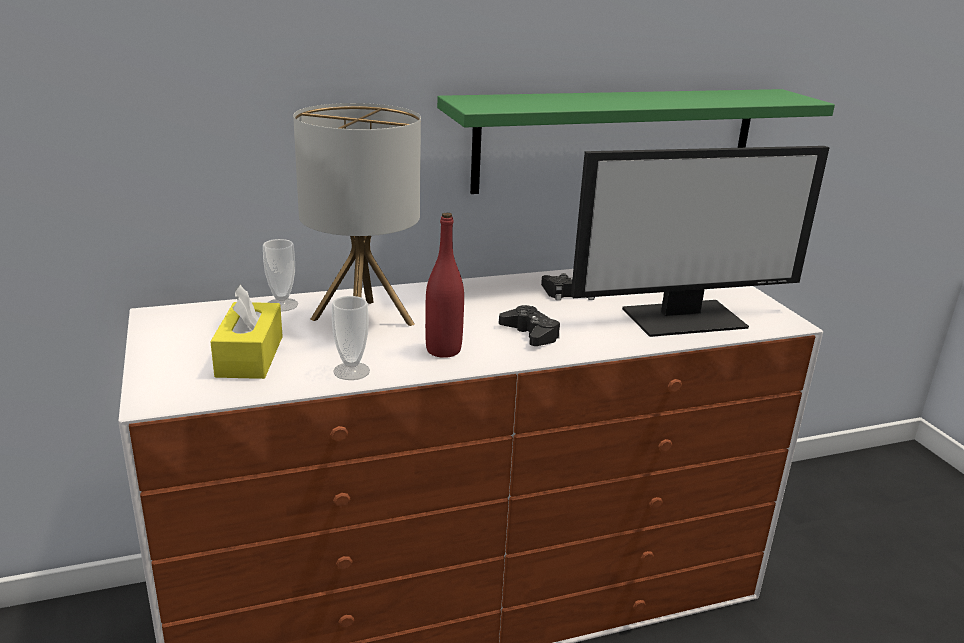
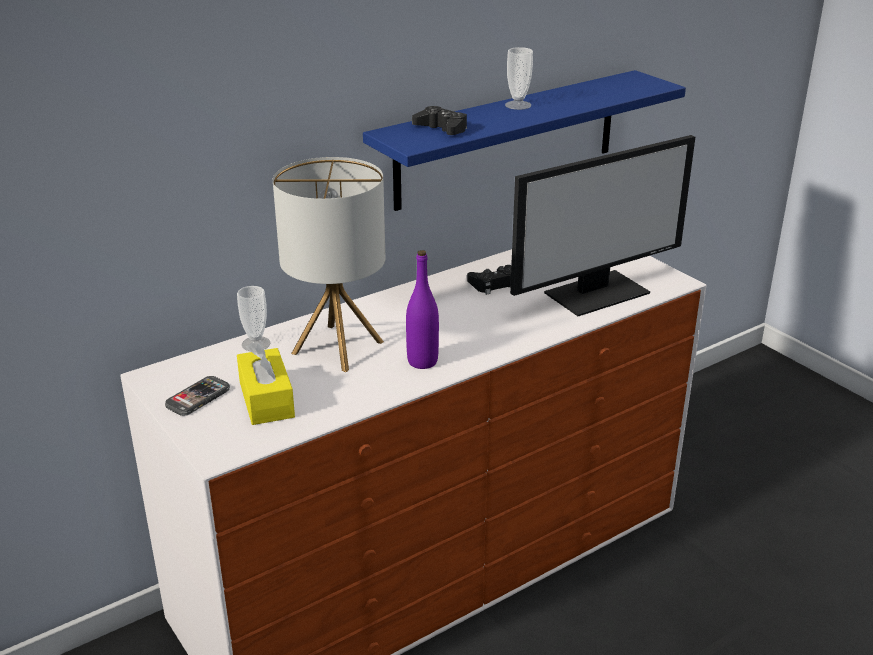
camera: 15 degrees left, 5 degrees up
(183, 342) = (198, 397): none -> phone
(351, 371) = (360, 396): cup -> cup (518, 105)
(443, 350) = (422, 361): red bottle -> purple bottle
(530, 333) = (483, 332): black game controller -> black game controller (441, 128)
(616, 139) = (508, 139): green shelf -> blue shelf

